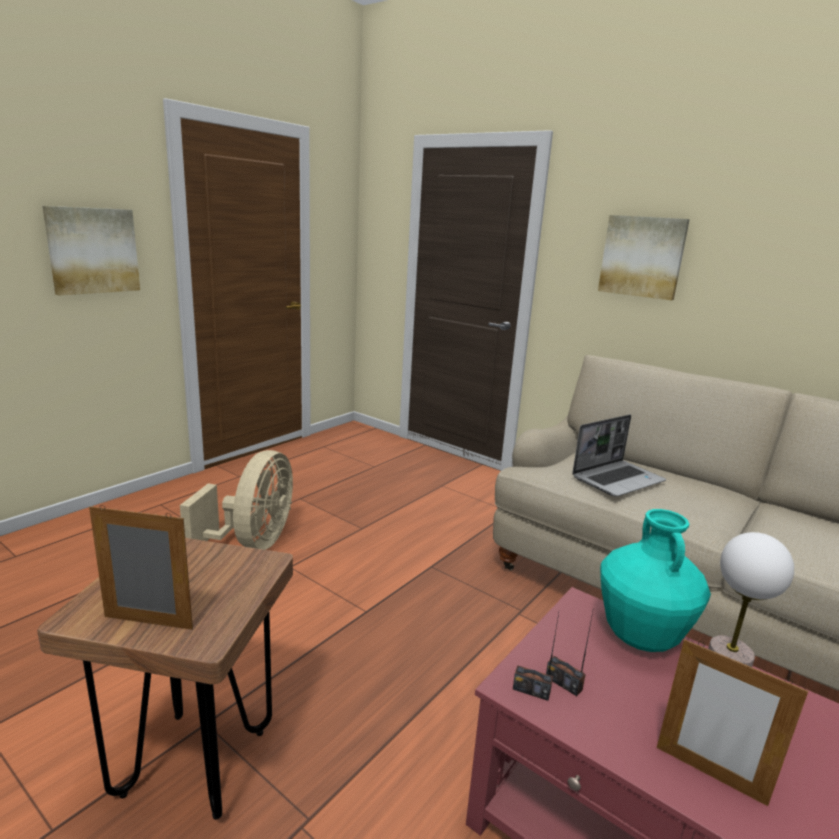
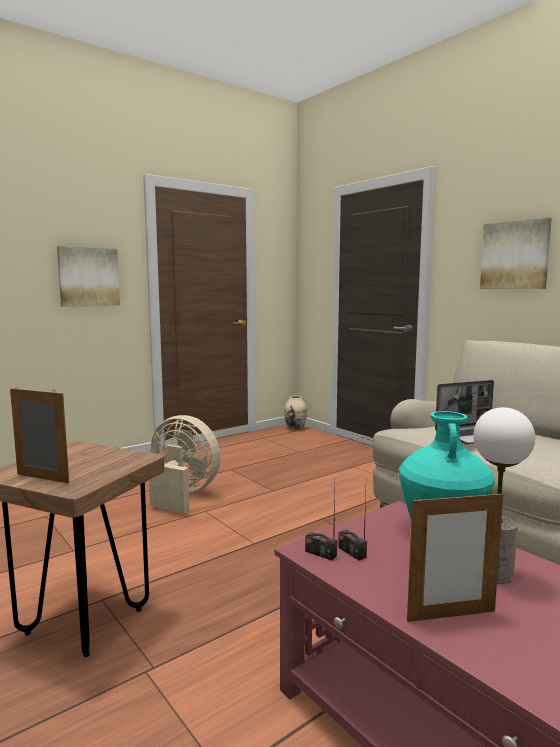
camera: 15 degrees right, 10 degrees down
(252, 543) = (182, 494): beige fan -> beige fan turned 90 degrees counterclockwise
(357, 429) = (295, 428): none -> beige vase
(709, 774) = (451, 616): picture frame -> picture frame turned 60 degrees counterclockwise

